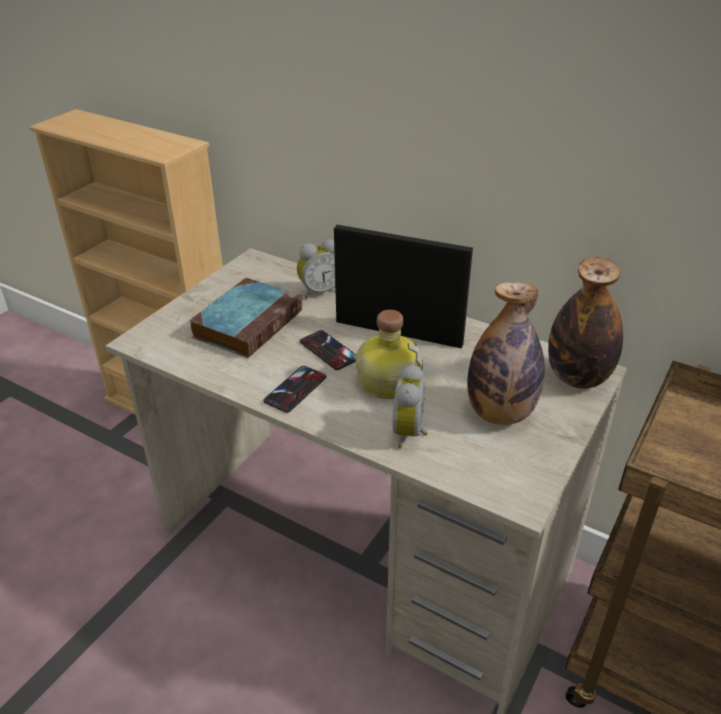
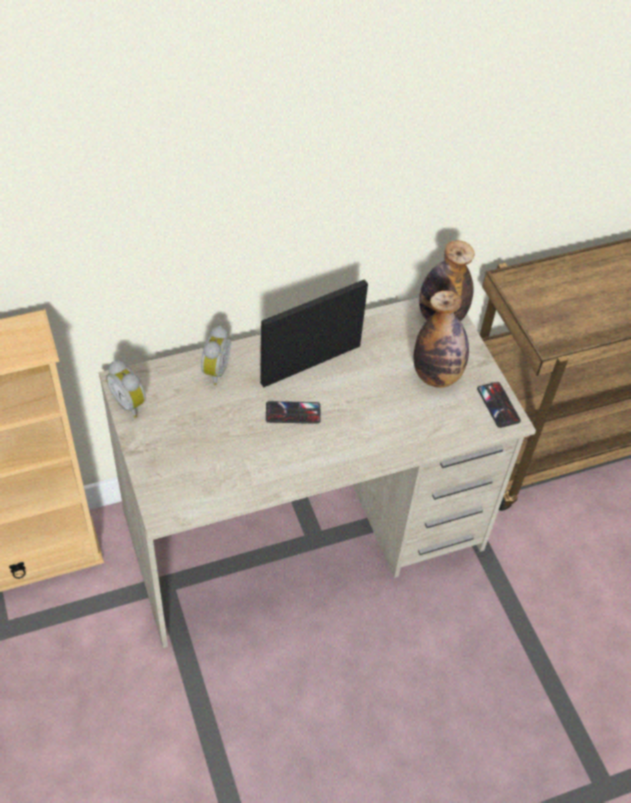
camera: 55 degrees left, 15 degrees up
(248, 322) = (211, 435): book -> none
(295, 389) = (318, 456): phone -> phone (498, 405)
(387, 381) = (355, 405): bottle -> none
(411, 433) = (415, 428): alarm clock -> alarm clock (130, 403)

